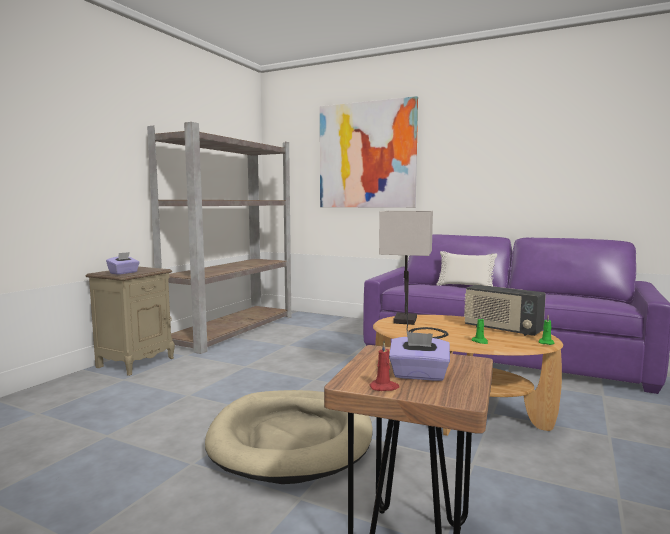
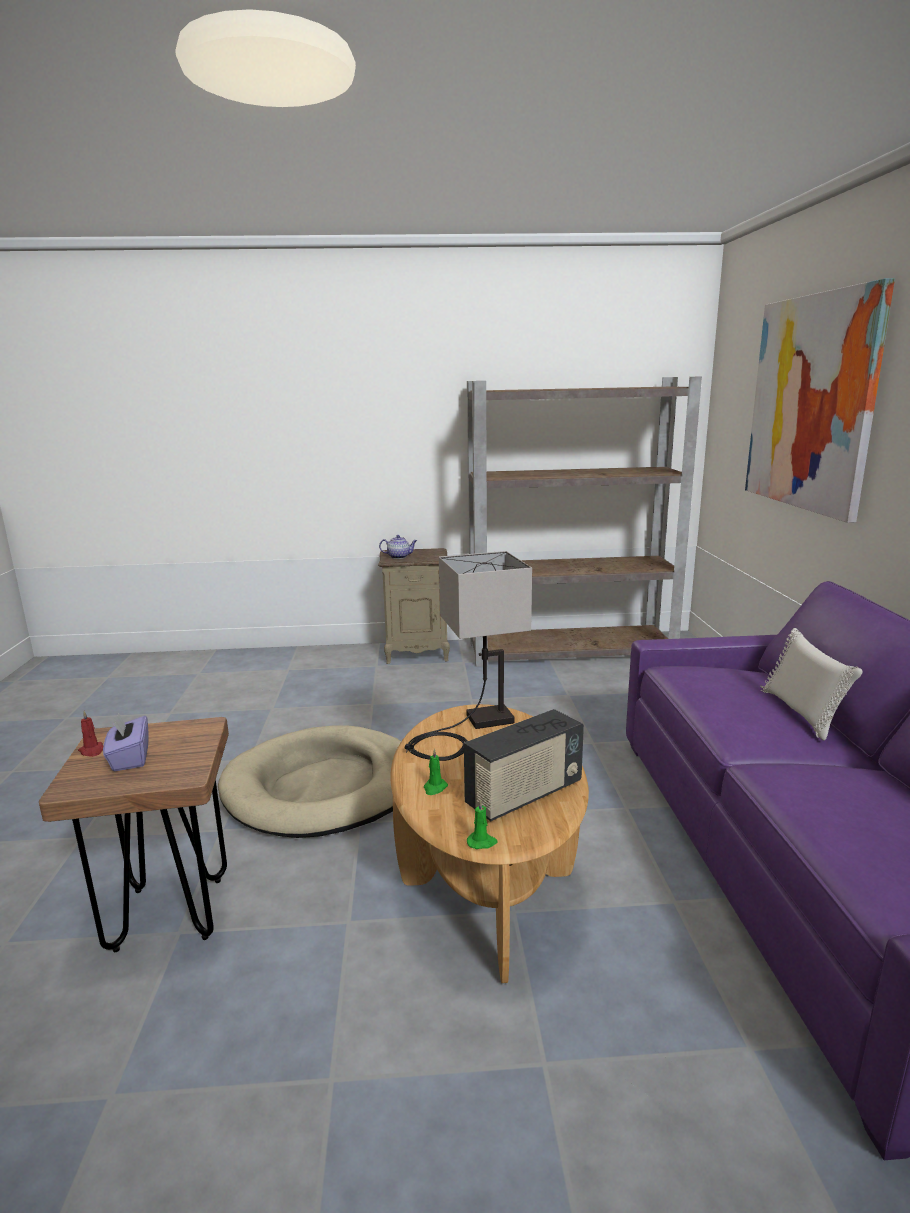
camera: 60 degrees right, 10 degrees up
(124, 273) = (399, 557): purple tissue box -> teapot
(502, 329) = (524, 795): radio -> radio turned 135 degrees counterclockwise

